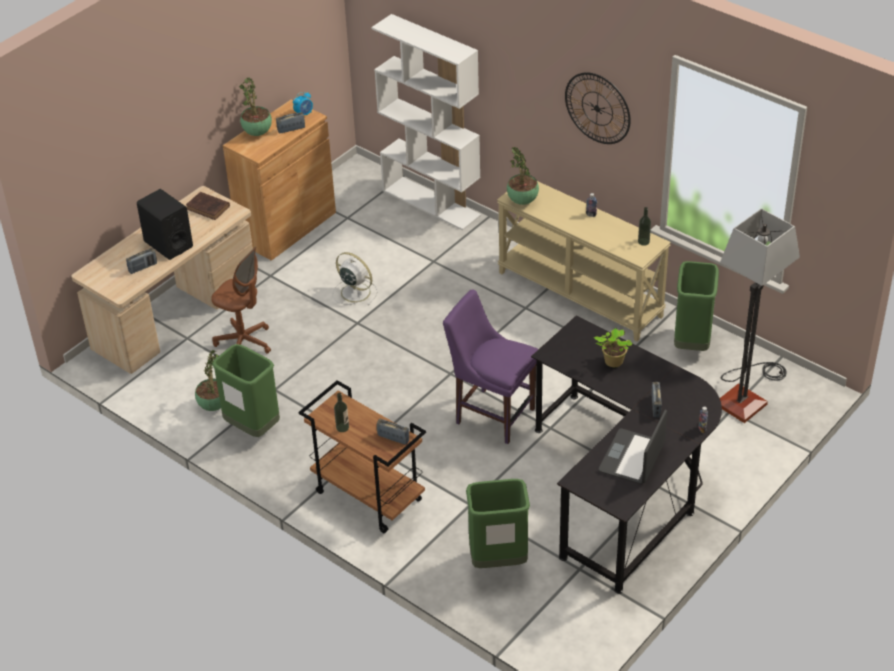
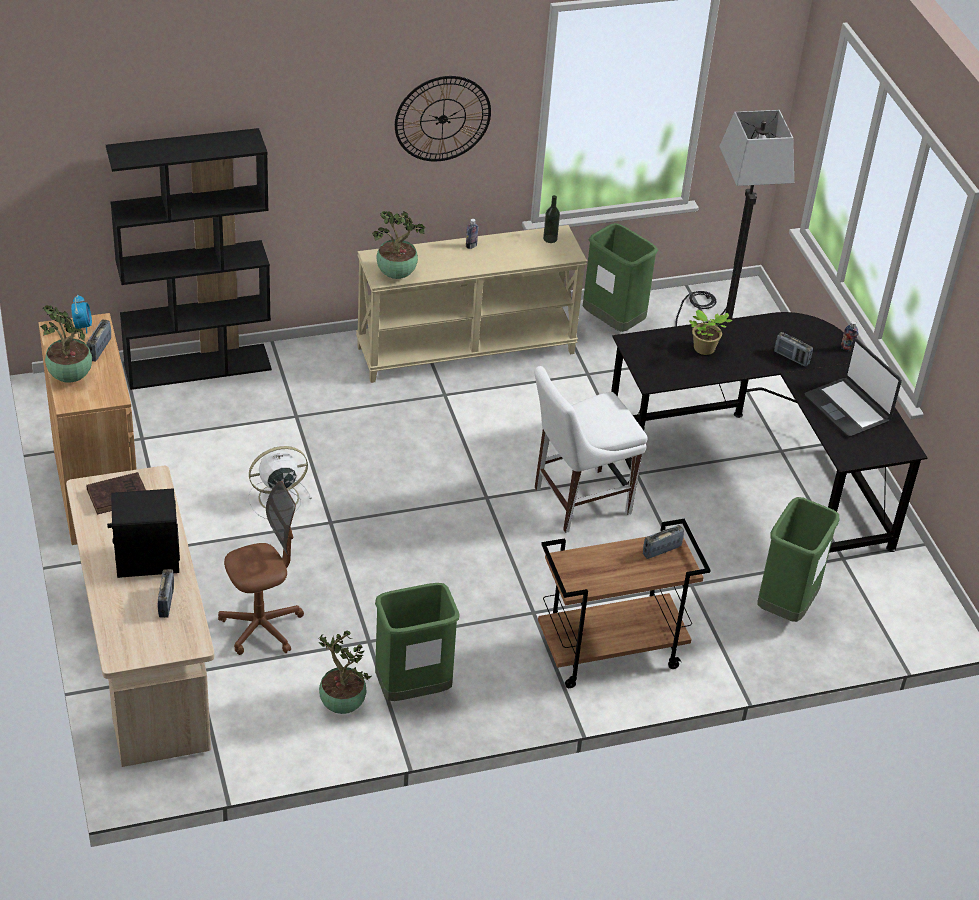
camera: 60 degrees left, 0 degrees up
(342, 427) = (609, 579): bottle -> none
(432, 203) = (198, 366): white bookcase -> black bookcase
(492, 414) = (577, 501): purple chair -> white chair

